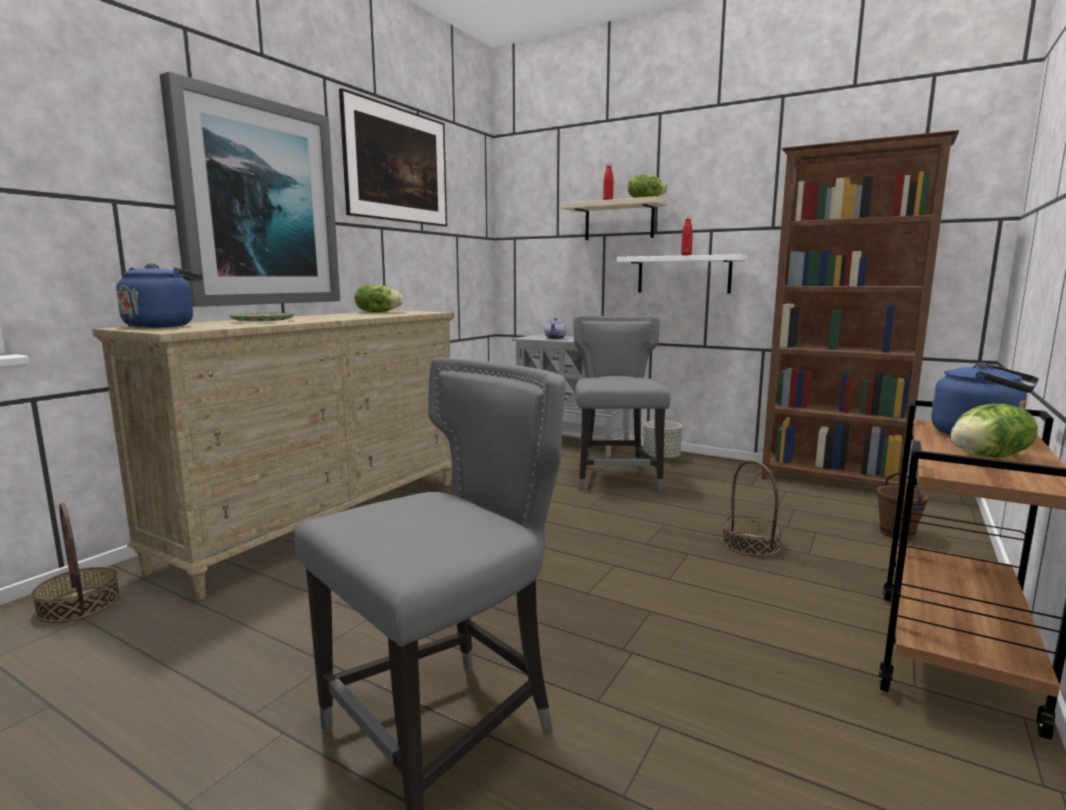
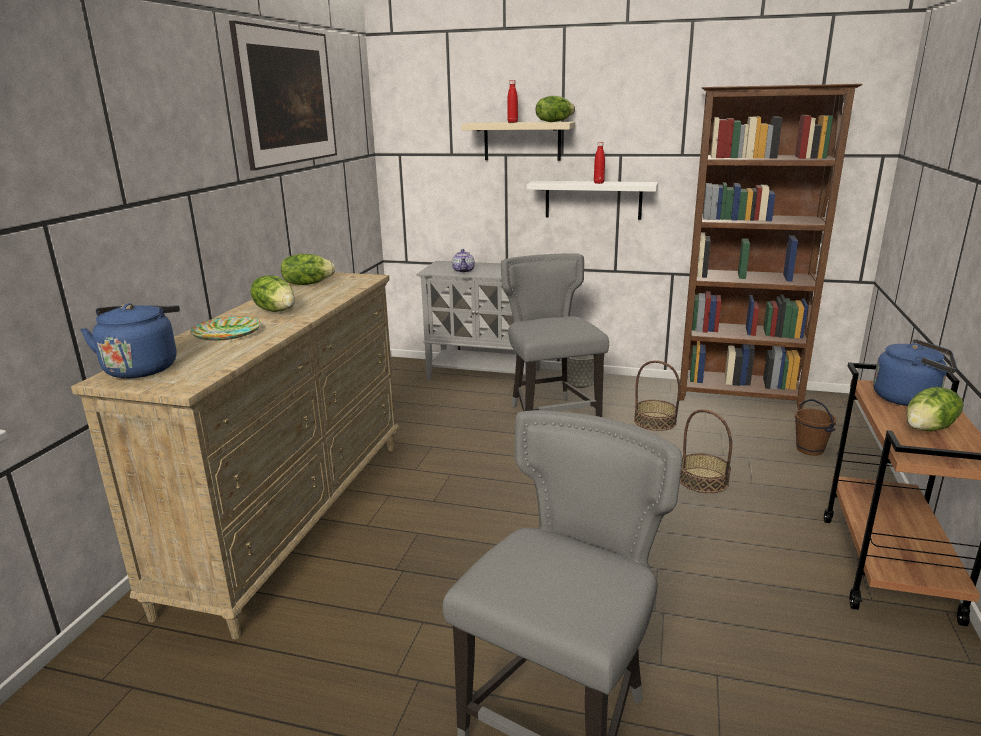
camera: 15 degrees left, 10 degrees up
(79, 604) = (109, 671): basket -> basket (655, 421)
(258, 204) = (173, 184): picture -> none
(325, 317) = (276, 310): none -> lettuce

